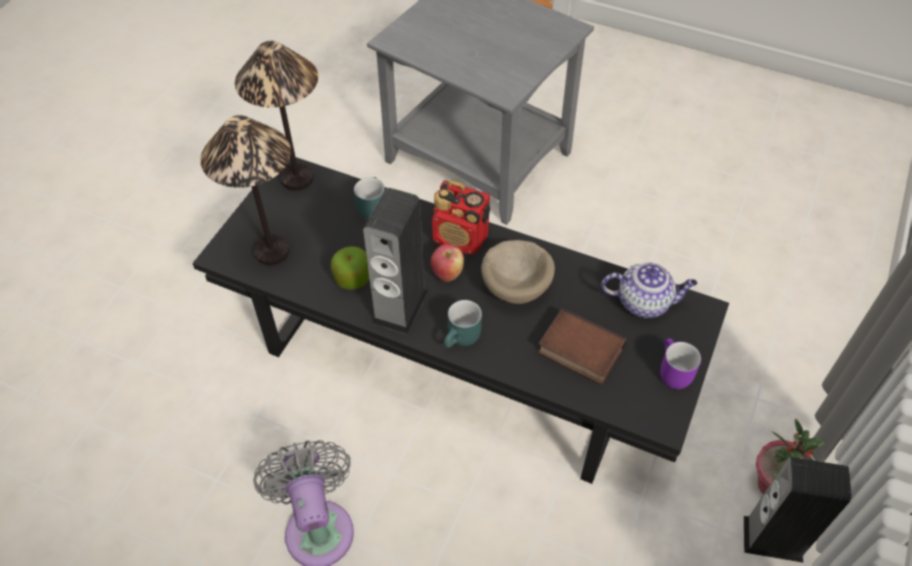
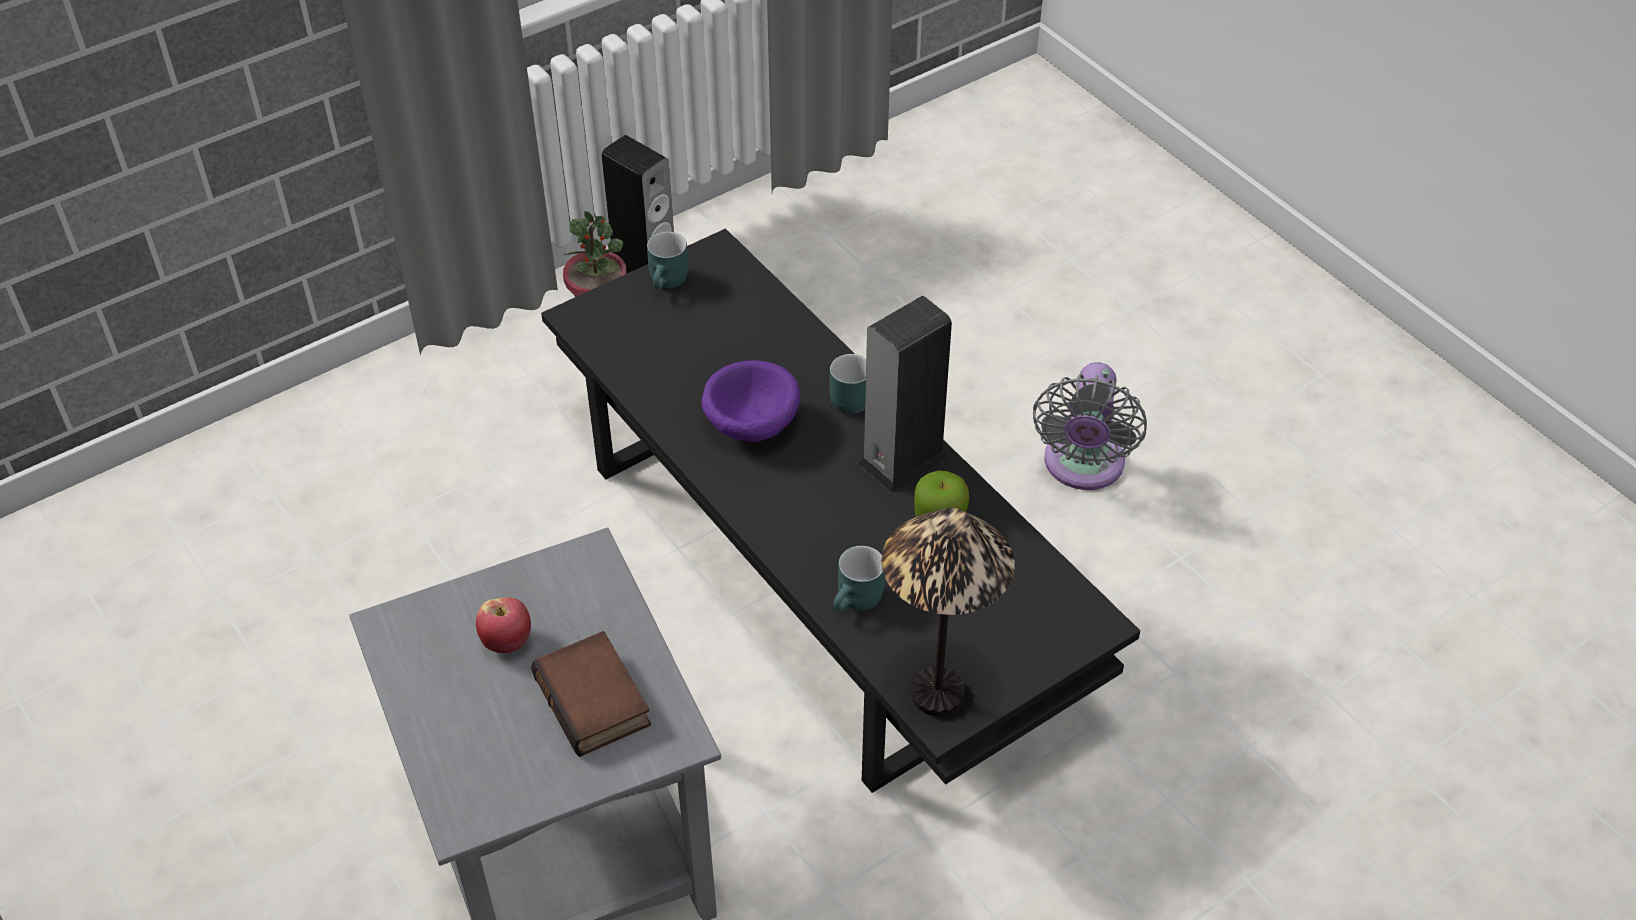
camera: 150 degrees left, 5 degrees down
(271, 251) = (1026, 597): table lamp -> none
(447, 273) = (820, 472): apple -> apple (507, 642)
(461, 239) = (772, 505): radio -> none
(517, 285) = (750, 424): beige bowl -> purple bowl
(578, 351) = (743, 335): book -> book (596, 701)
(644, 302) = (628, 348): teapot -> none
(671, 372) = (669, 282): purple mug -> turquoise mug

